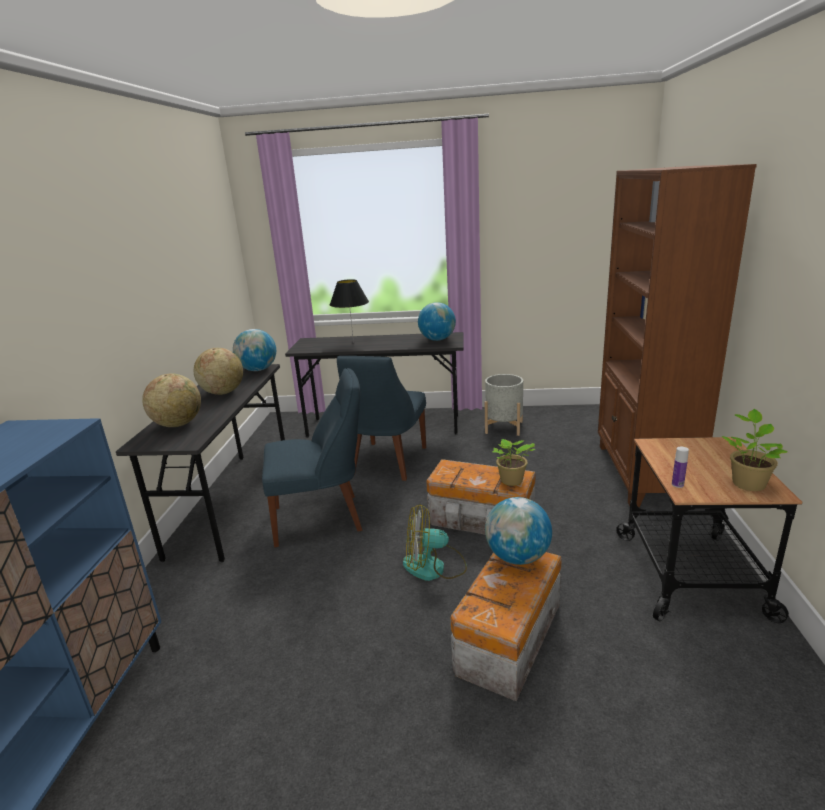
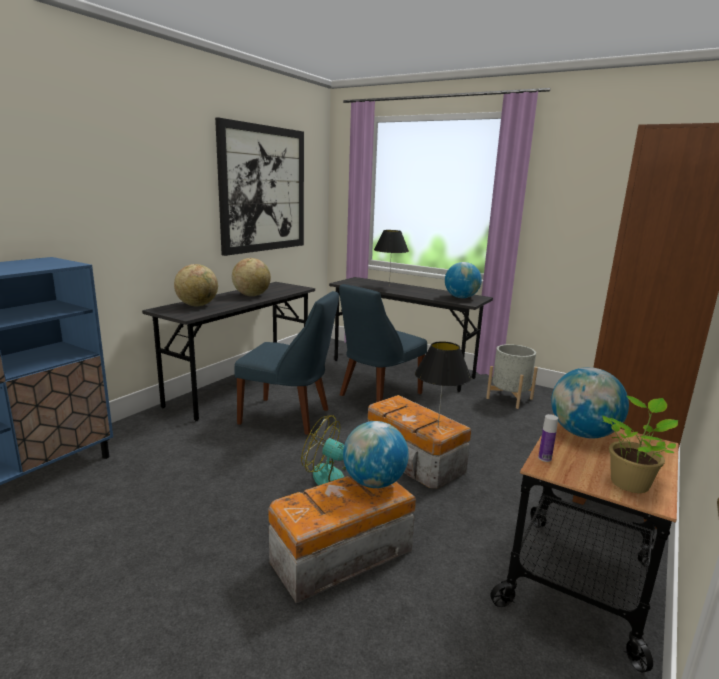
camera: 25 degrees right, 5 degrees down
(188, 258) = (263, 189): none -> picture
(258, 370) = (295, 288): globe -> globe (583, 434)
(511, 481) = (438, 428): potted plant -> black table lamp

